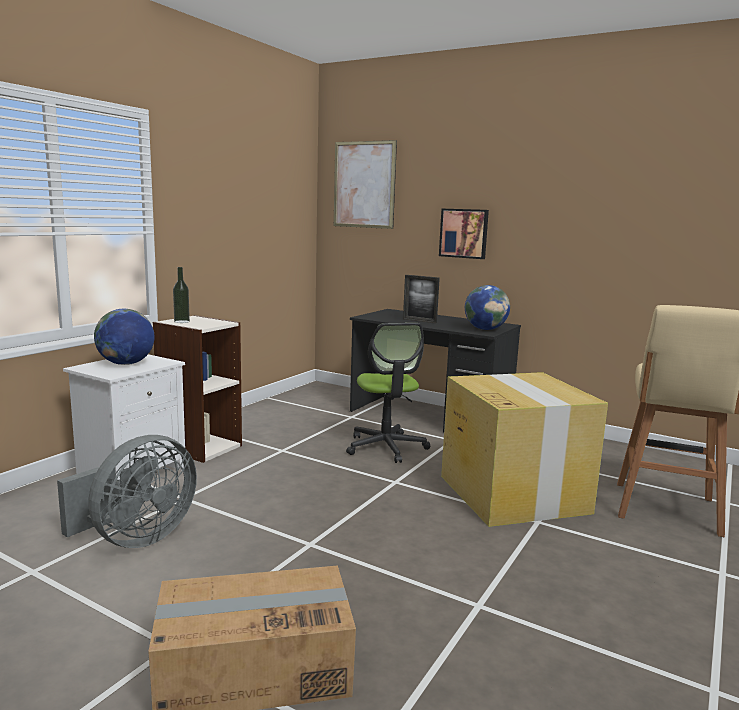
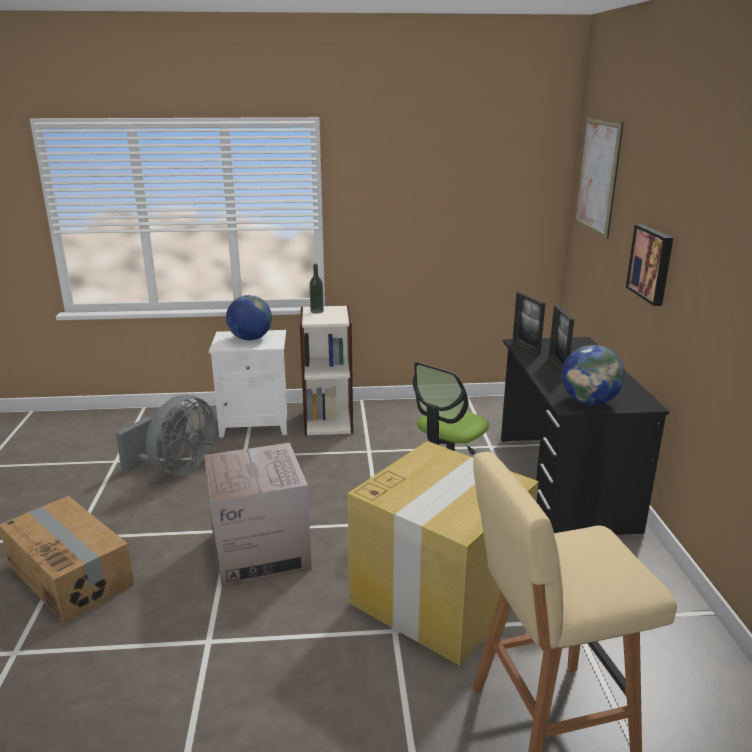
camera: 55 degrees right, 10 degrees up
(136, 538) = (176, 469): grey fan -> grey fan turned 60 degrees counterclockwise
(368, 540) = (260, 551): none -> cardboard box
(377, 318) = (526, 348): none -> picture frame

